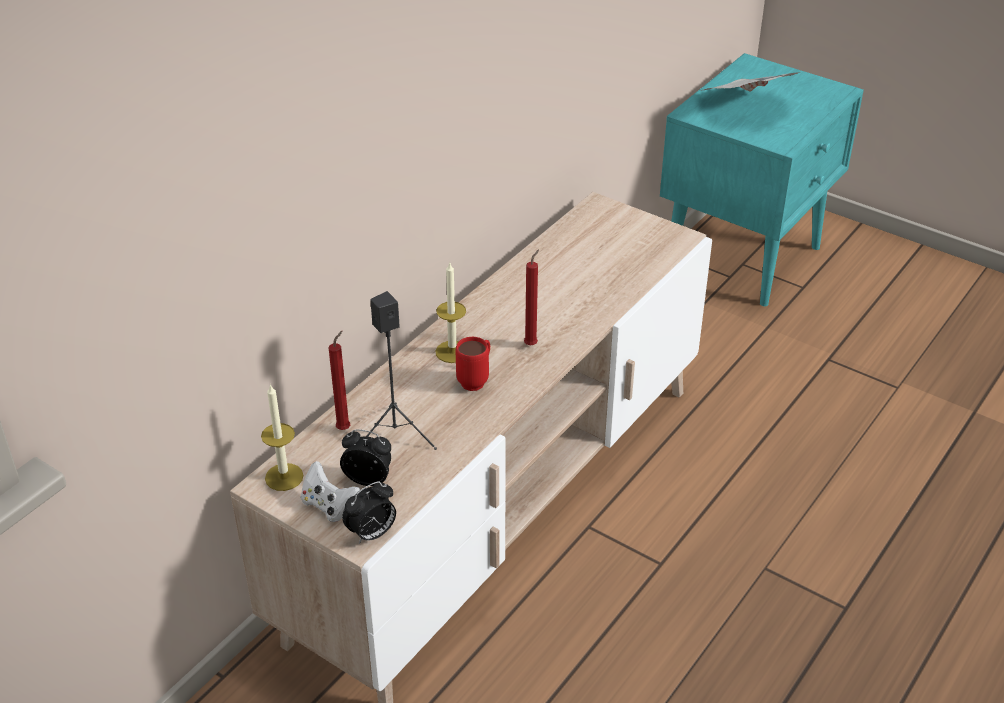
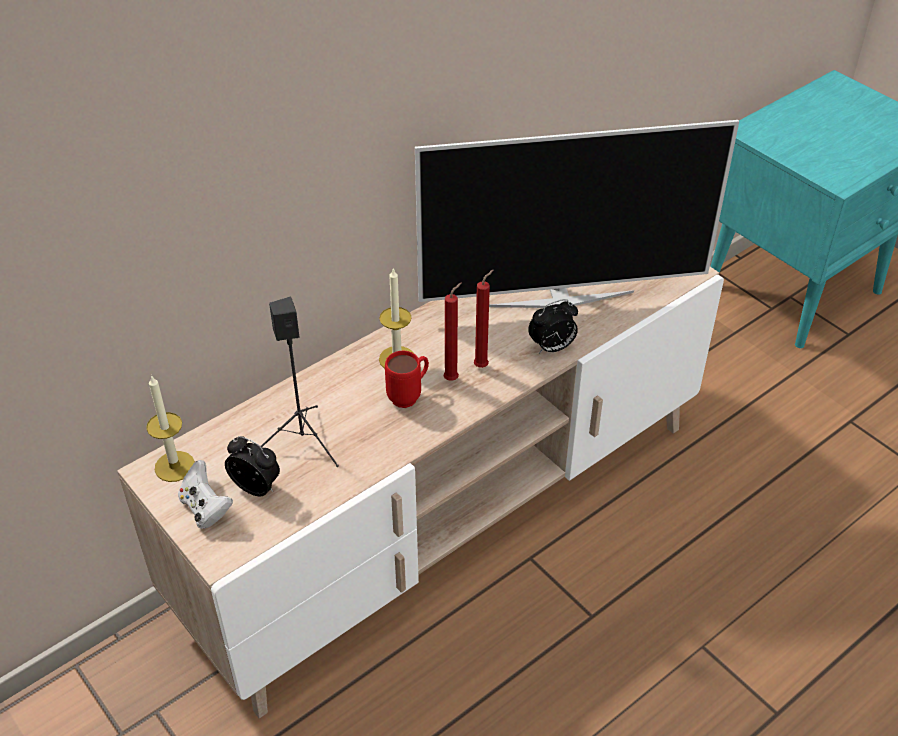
camera: 15 degrees right, 5 degrees up
(345, 428) = (256, 424): red candle -> red candle (453, 378)
(372, 534) = (235, 550): alarm clock -> alarm clock (552, 348)
(578, 277) = (560, 297): none -> television
(744, 105) = (812, 130): newspaper -> none

